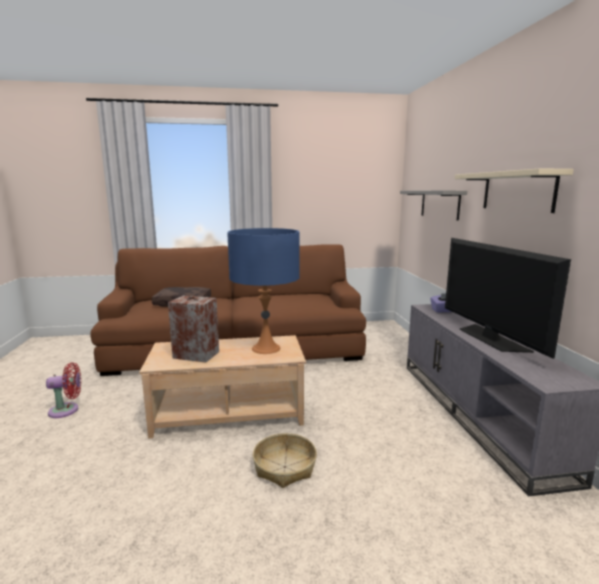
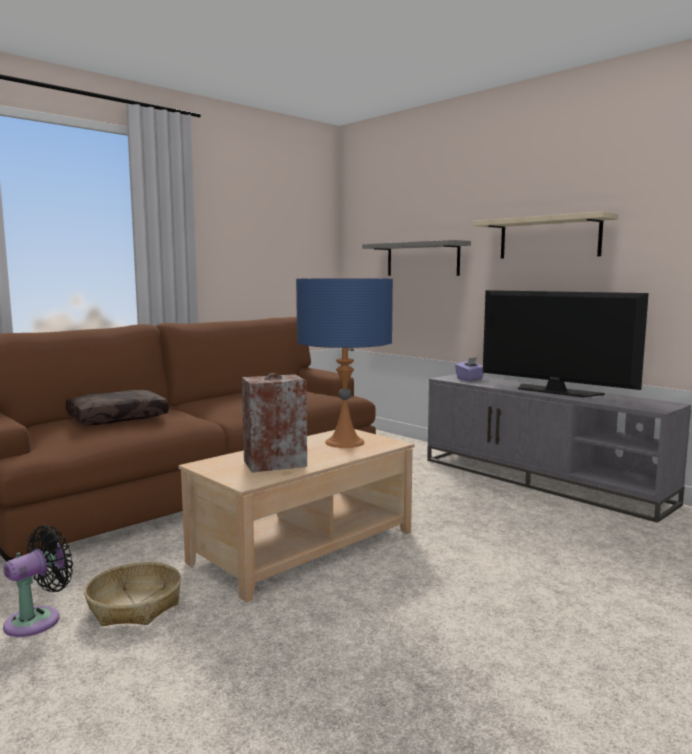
camera: 35 degrees left, 5 degrees down
(67, 410) = (38, 620): red fan -> black fan
(285, 467) = (454, 570): basket -> basket (135, 605)

